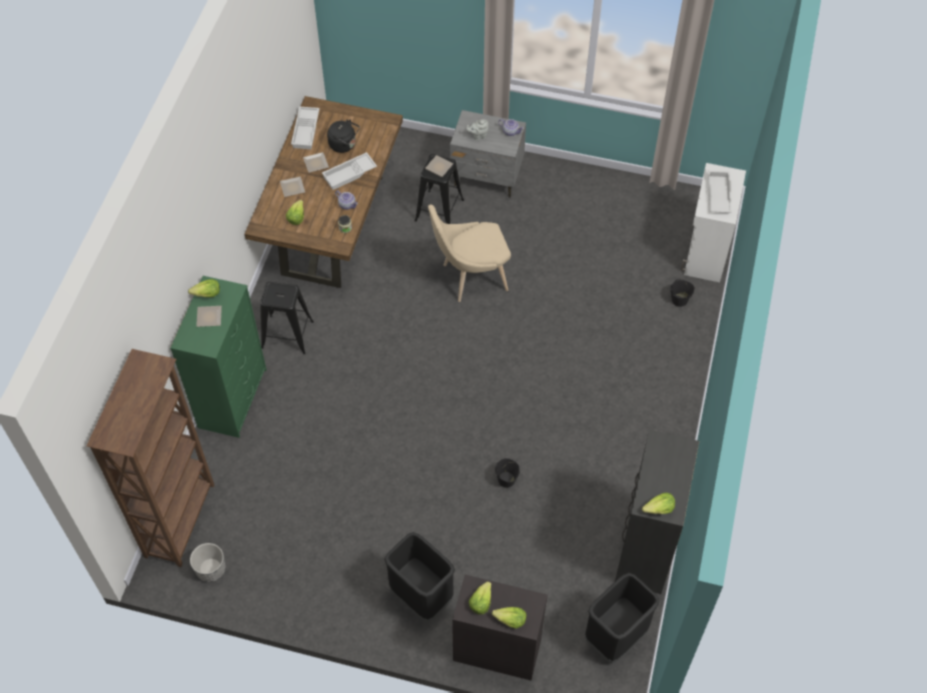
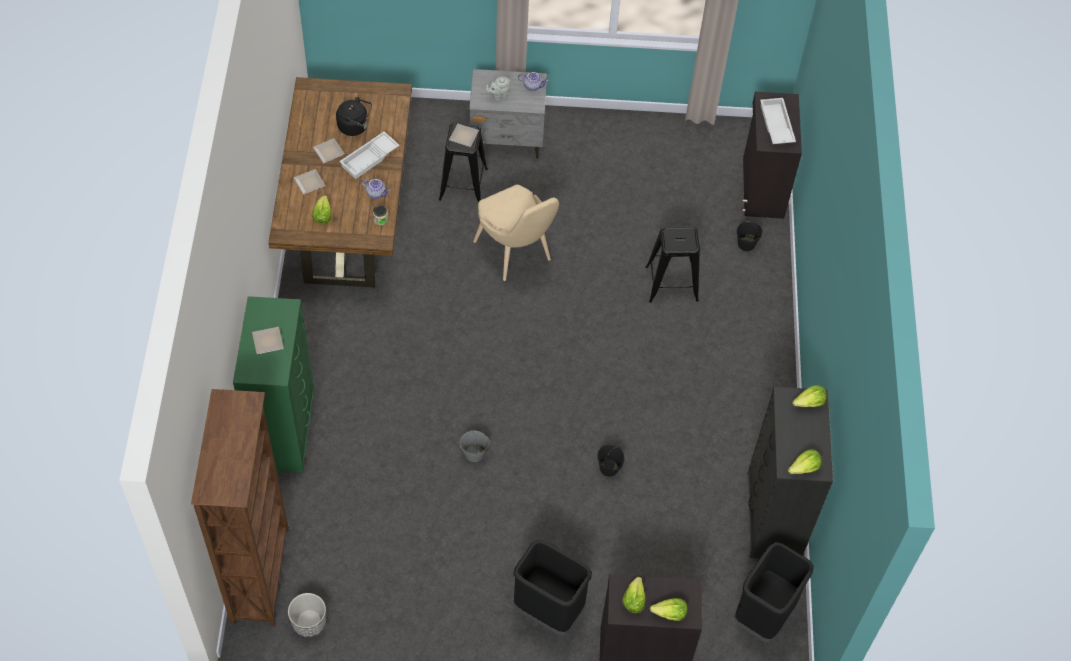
camera: 15 degrees left, 0 degrees up
(207, 294) = (258, 316): lettuce -> lettuce (809, 403)
(287, 334) = (328, 348): black stool -> black stool (672, 283)
(306, 131) = (308, 116): white tray -> none
(390, 446) = (474, 453): none -> grey bucket
(470, 278) = (516, 254): beige chair -> beige chair turned 90 degrees counterclockwise
(705, 252) = (761, 188): white cabinet -> black cabinet

